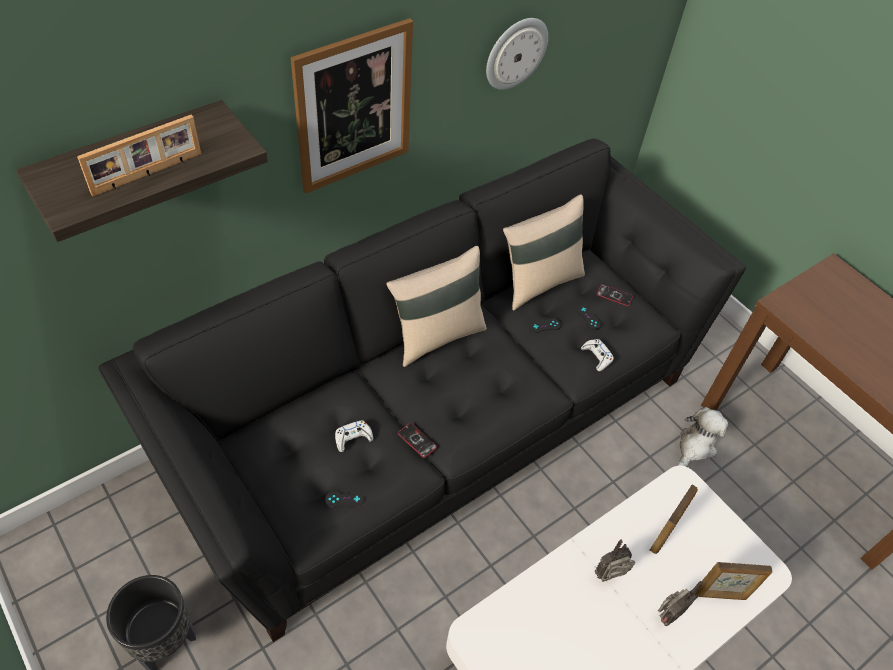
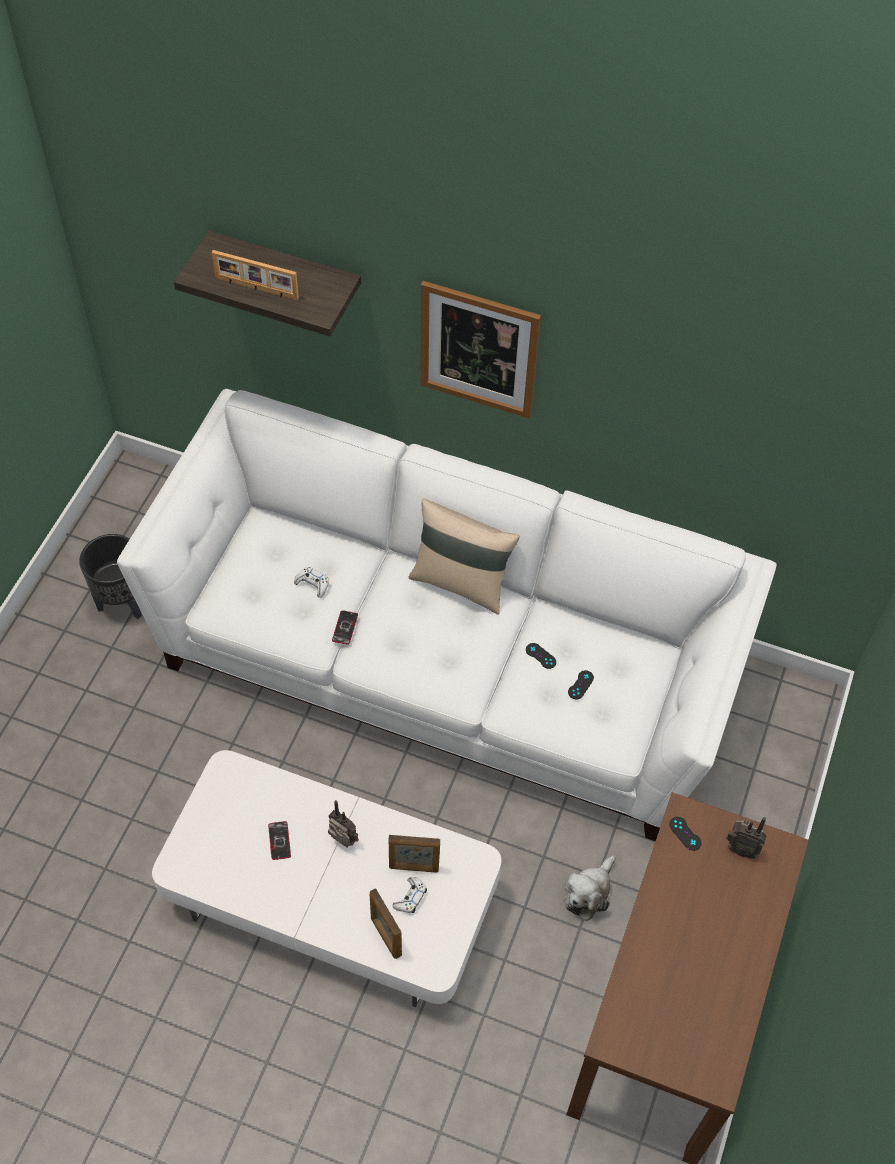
camera: 60 degrees right, 5 degrees up
(345, 499) = (257, 611): black game controller -> black game controller (685, 833)
(437, 417) = (446, 661): black sofa -> white sofa
(515, 53) = (666, 410): wall clock -> none
(539, 282) = (591, 626): beige pillow -> none
(597, 357) = (539, 714): white game controller -> white game controller (410, 897)
(614, 295) = (628, 694): phone -> phone (279, 841)
(666, 616) = (336, 901): radio -> radio (741, 848)
(695, 446) = (588, 892): plush toy -> plush toy turned 120 degrees clockwise

